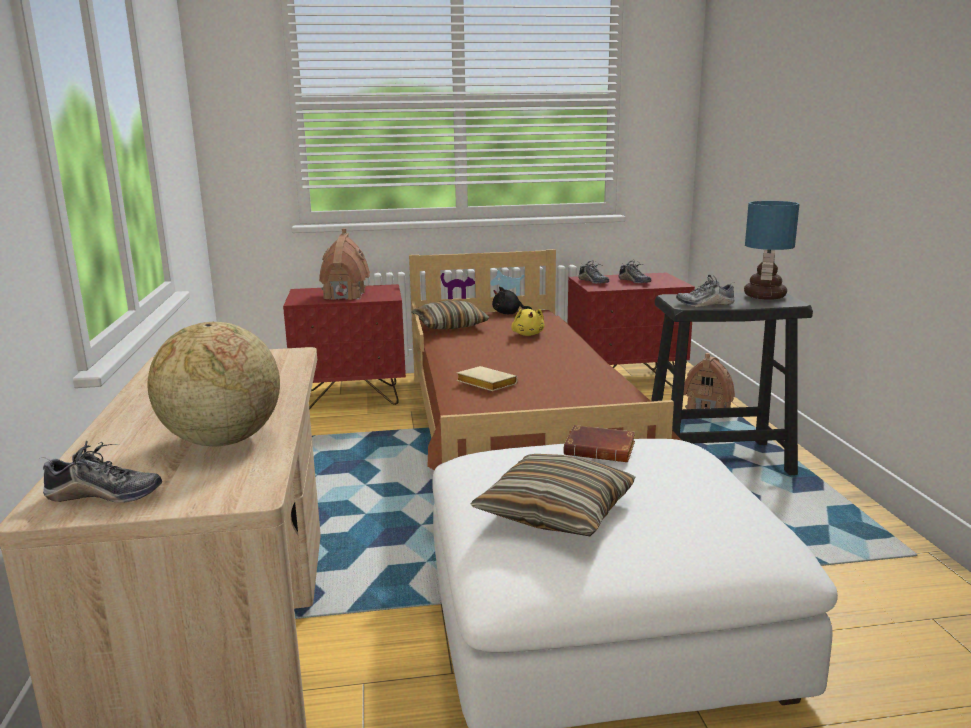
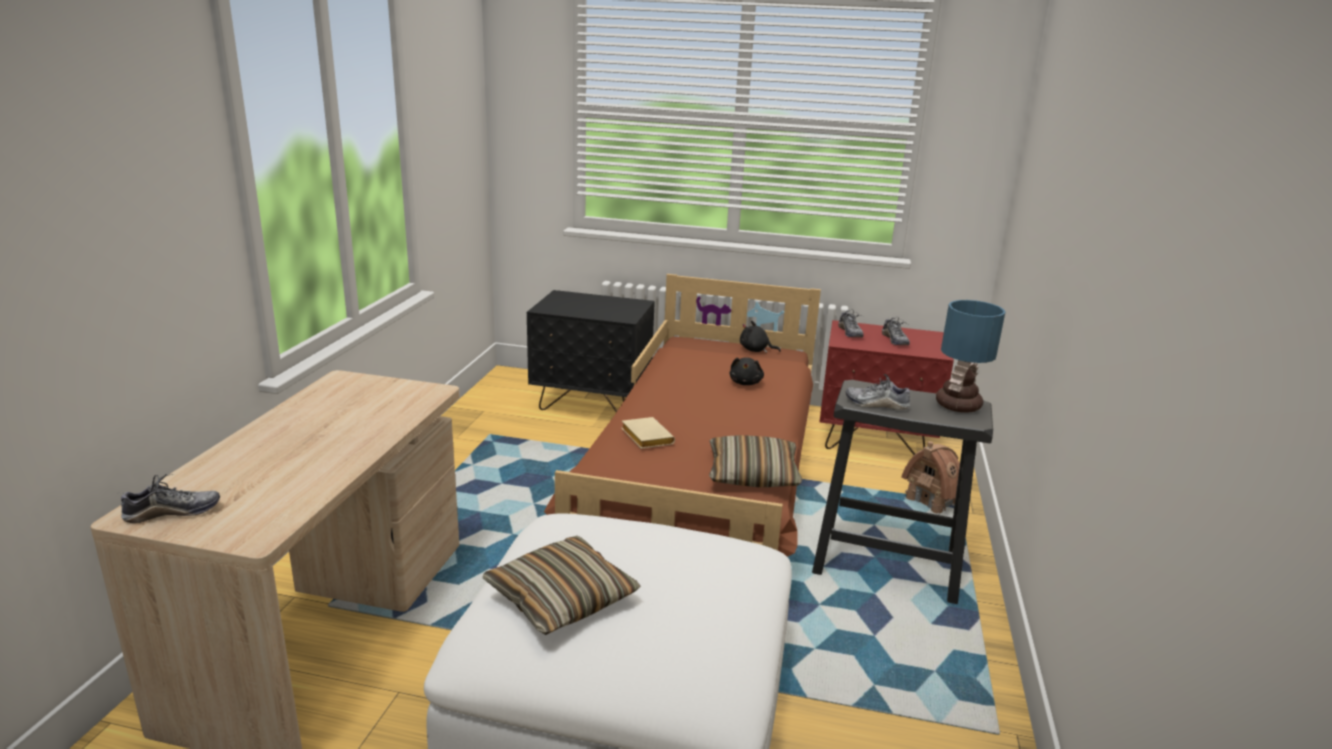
camera: 20 degrees right, 5 degrees up
(105, 495) = (173, 512): shoe -> shoe turned 45 degrees counterclockwise
(221, 441) = (290, 479): globe -> none
(344, 295) = (590, 308): toy house -> none
(352, 397) = (592, 404): red nightstand -> black nightstand
(450, 325) = (682, 356): pillow -> pillow (752, 474)
(528, 334) = (746, 383): yellow plush toy -> black plush toy
(602, 450) = (665, 544): brown book -> none

